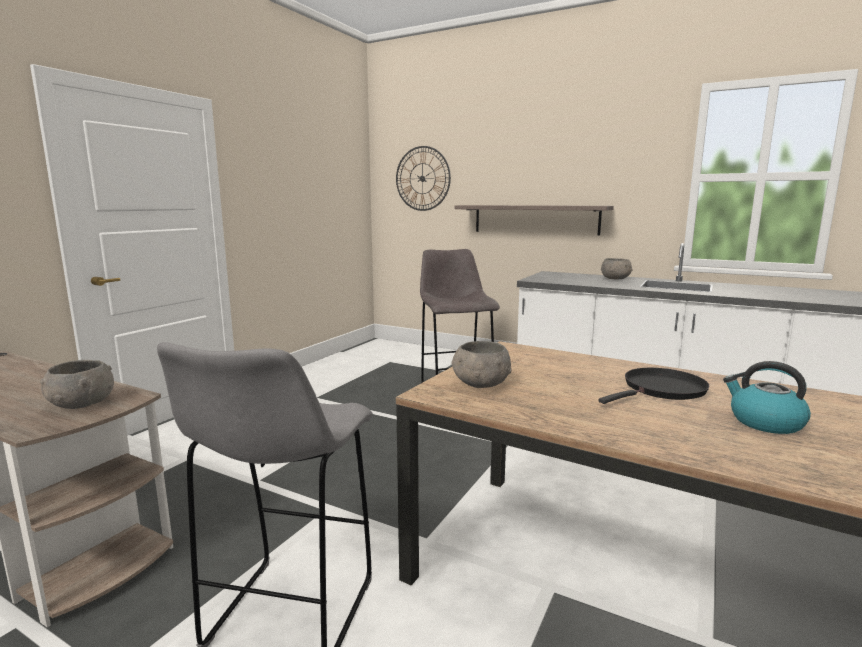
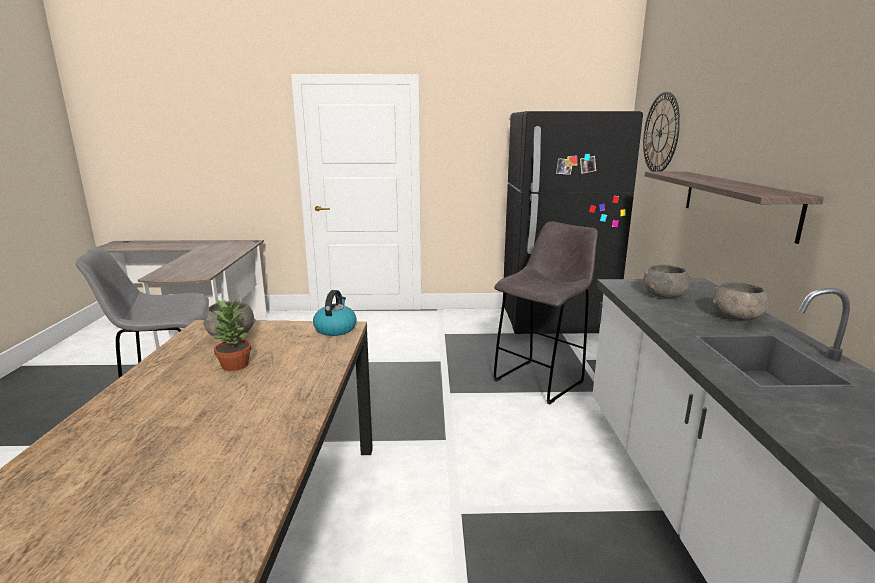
camera: 60 degrees right, 5 degrees up
(81, 404) = (188, 273): grey bowl -> grey bowl (663, 295)
(370, 358) = (555, 323): none -> black fridge
(574, 387) = (235, 366): none -> potted plant
(661, 390) = (243, 401): black frying pan -> none
(764, 422) = (156, 455): kettle -> kettle (335, 329)

